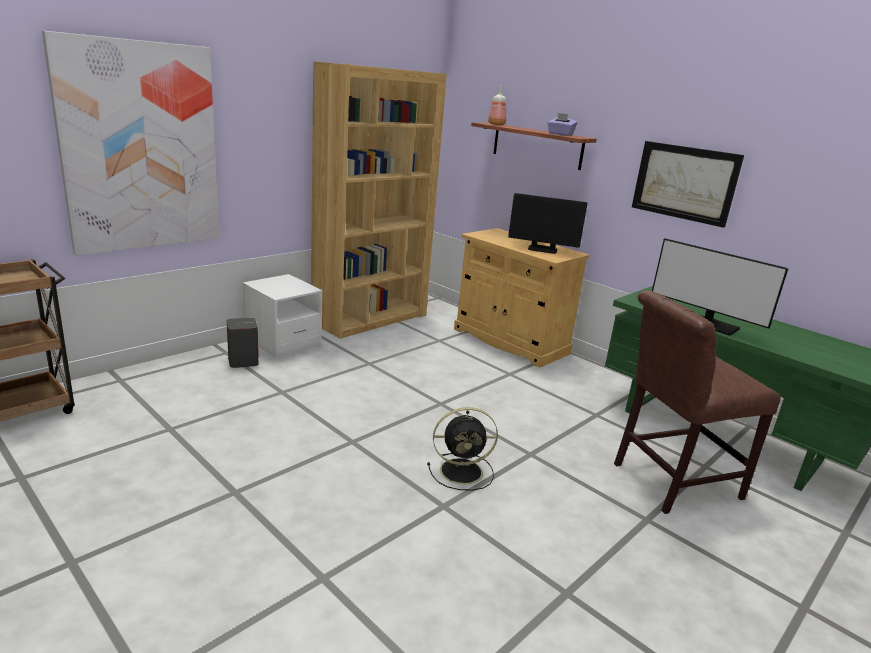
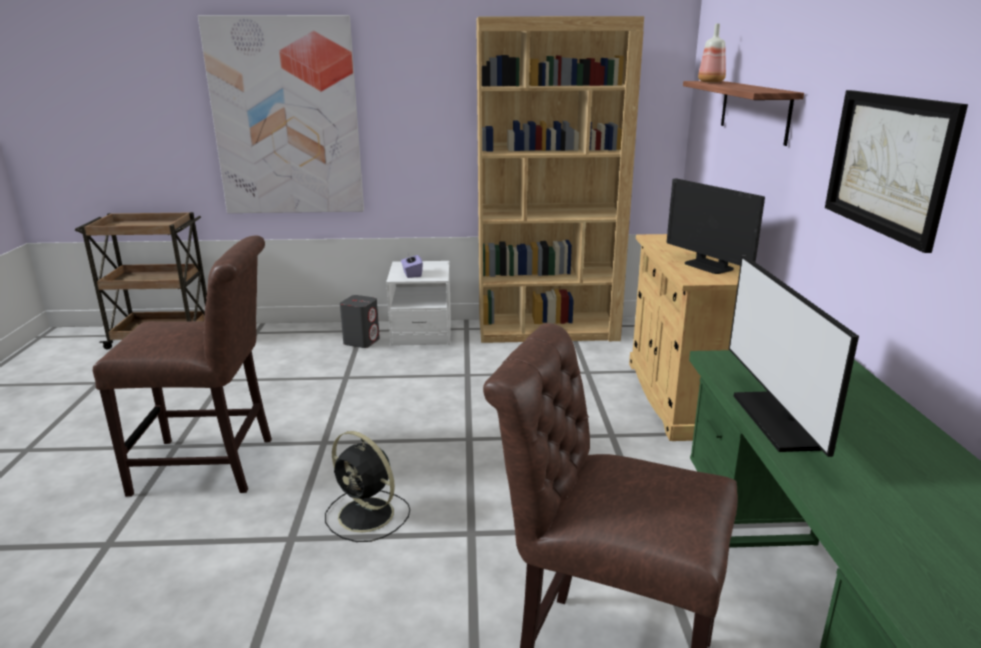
camera: 45 degrees right, 0 degrees up
(297, 492) = (212, 466): none -> brown chair
(560, 134) = (752, 89): purple tissue box -> purple tissue box (412, 274)

